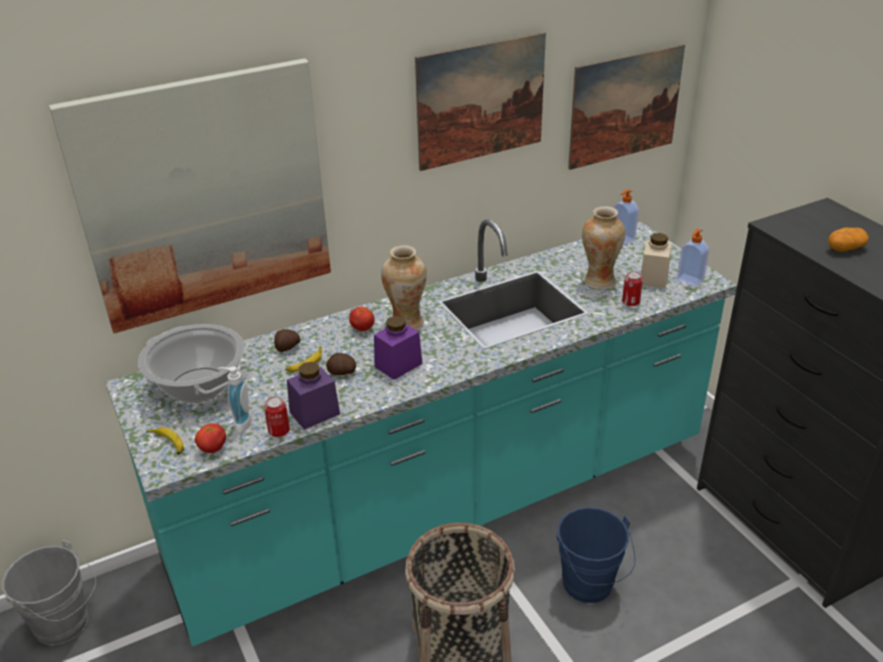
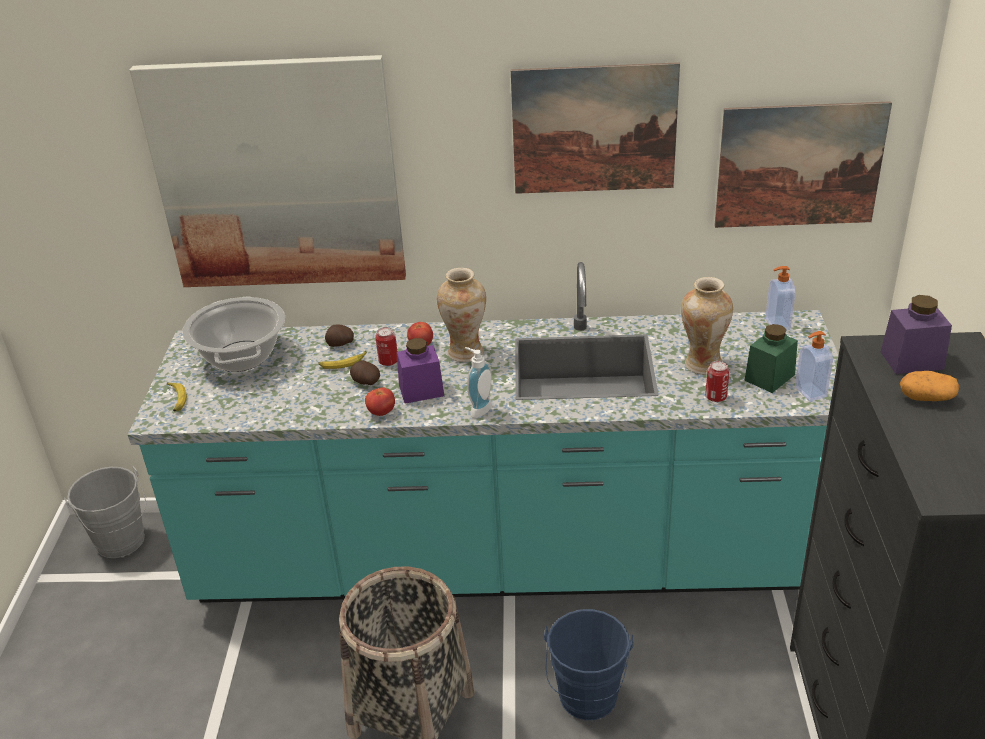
camera: 30 degrees right, 0 degrees up
(213, 449) = (205, 416): tomato -> tomato (381, 412)
(240, 424) = (243, 401): soap dispenser -> soap dispenser (478, 409)
(279, 431) = (268, 418): can -> can (388, 361)
(314, 413) = (310, 412): purple jar -> purple jar (912, 360)
(653, 278) = (769, 377): beige jar -> green jar

